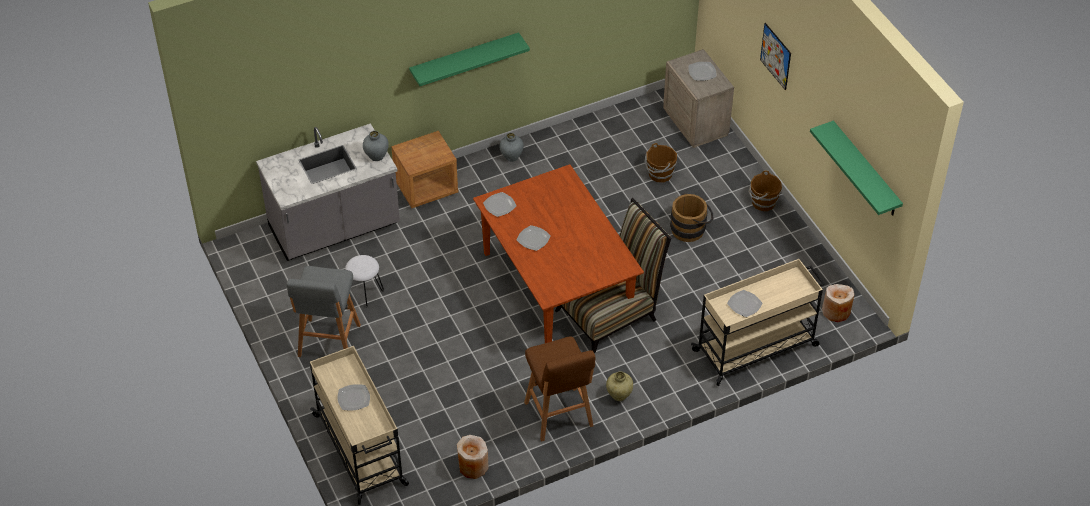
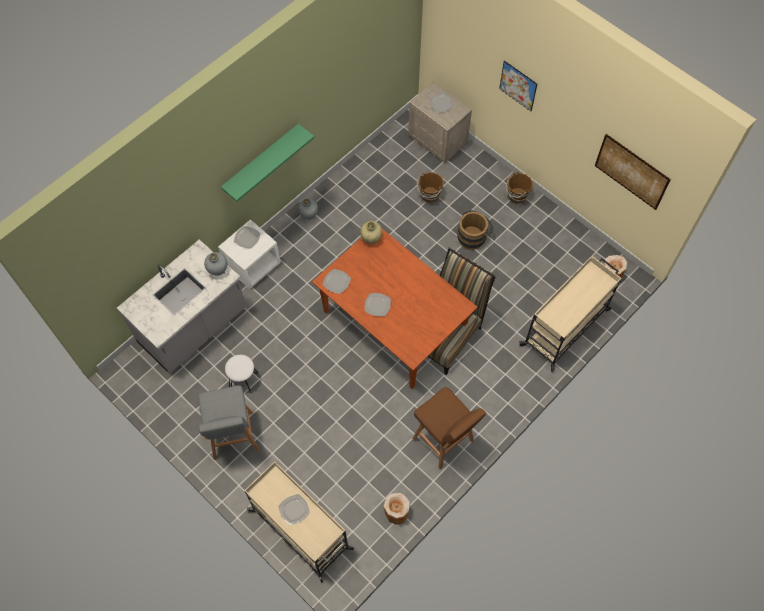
camera: 20 degrees left, 15 degrees up
(426, 188) = (253, 265): brown nightstand -> white nightstand
(619, 395) = (482, 406): beige vase -> beige vase (371, 239)
(744, 304) = (565, 309): plate -> plate (247, 237)
(865, 170) = (631, 171): green shelf -> picture

